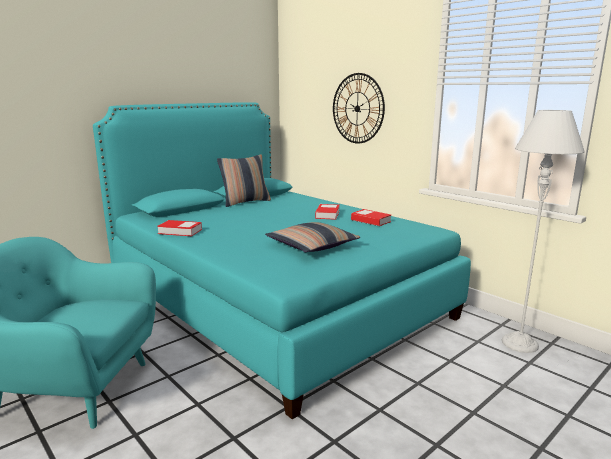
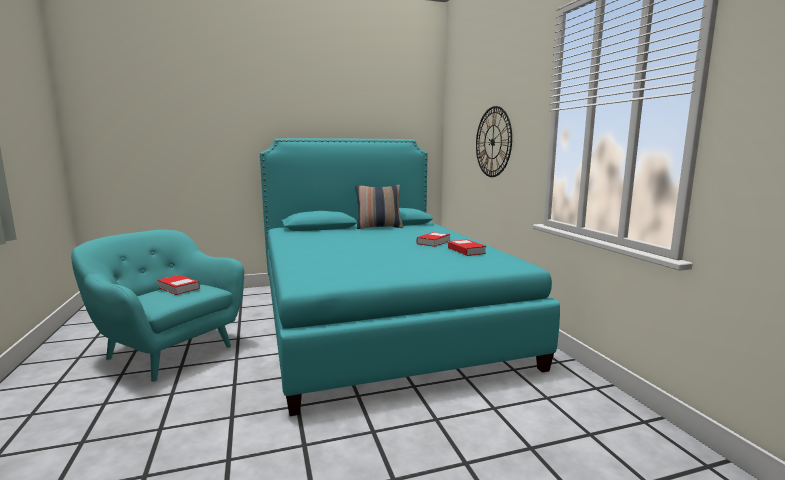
camera: 25 degrees right, 5 degrees down
(180, 231) = (290, 241): book -> book (178, 288)
(312, 246) = (373, 262): pillow -> none
(520, 343) = (599, 412): grey floor lamp -> none

